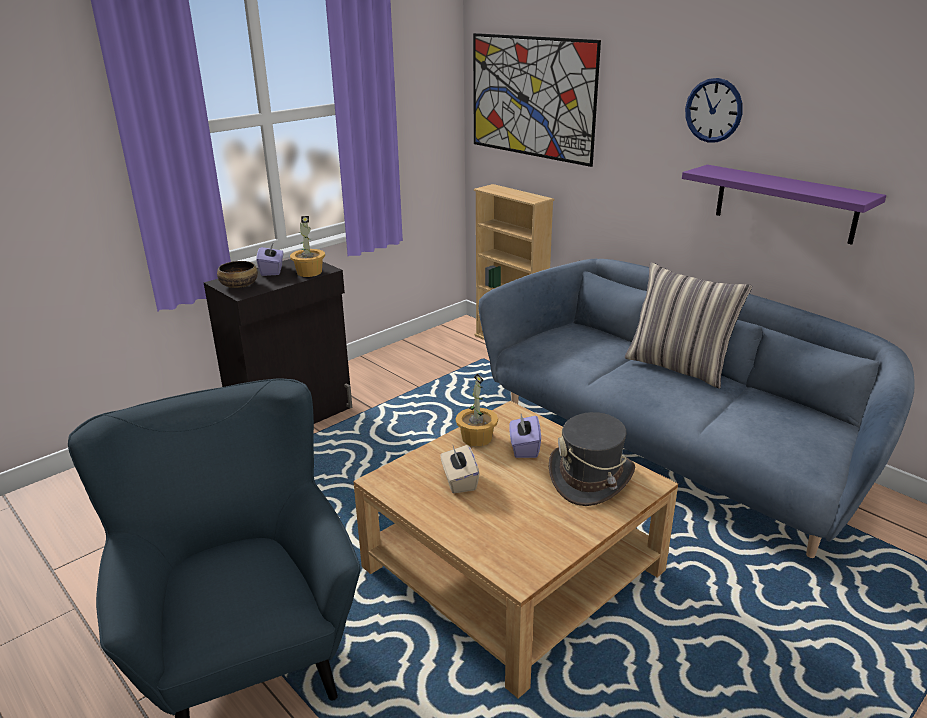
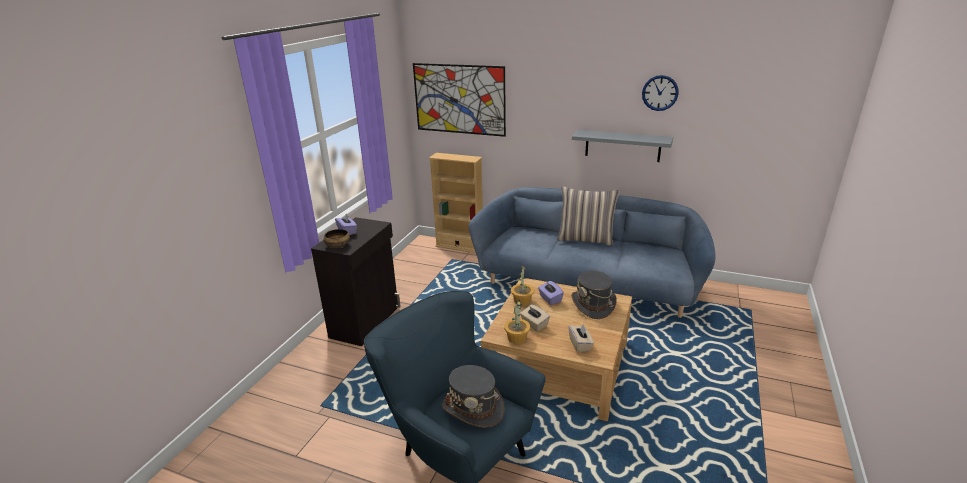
camera: 25 degrees left, 0 degrees up
(237, 584) = (473, 408): none -> grey hat
(309, 272) = (372, 228): potted plant -> potted plant (516, 337)
(503, 539) = (580, 345): none -> beige tissue box
(713, 110) = (578, 101): wall clock -> wall clock (660, 93)
(785, 203) = (622, 146): purple shelf -> grey shelf

